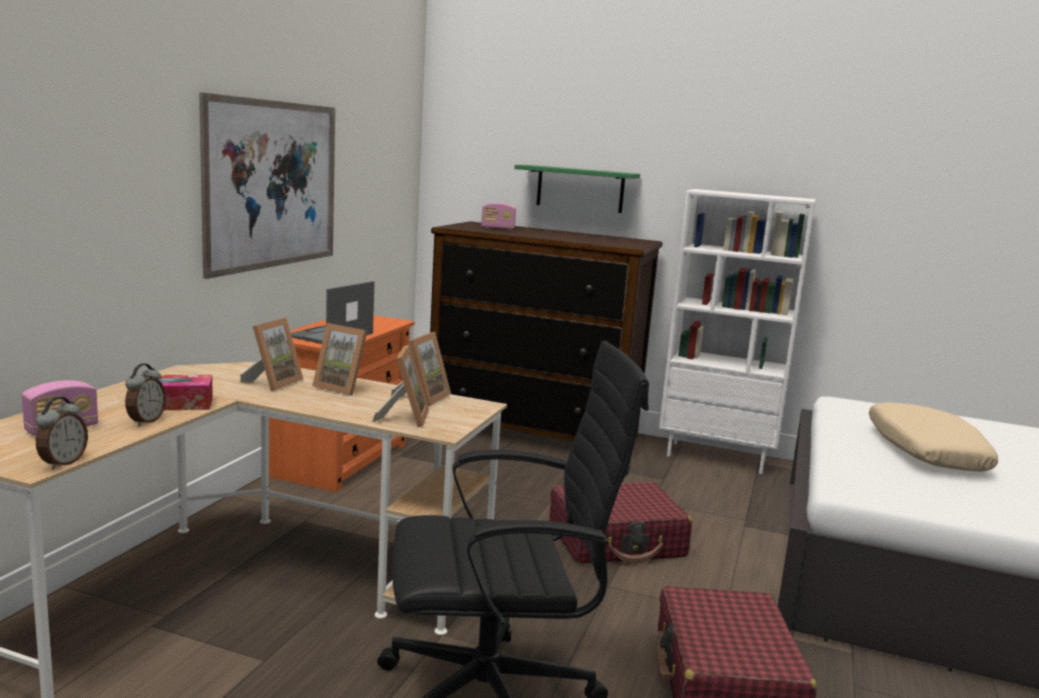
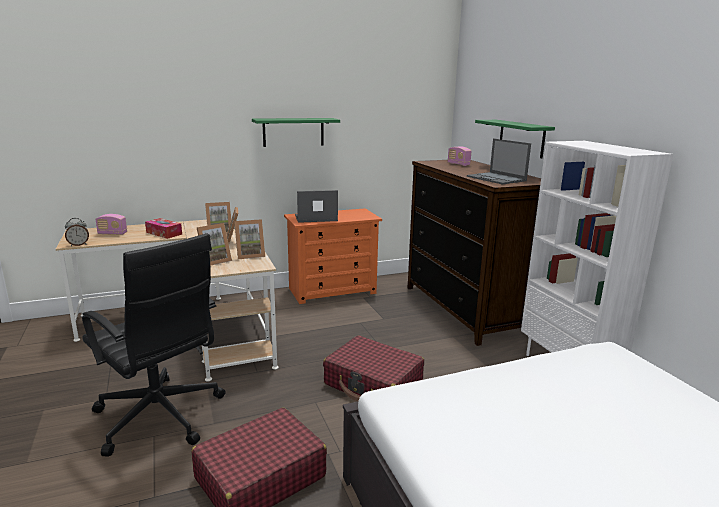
camera: 50 degrees right, 5 degrees up
(145, 421) = (138, 237): alarm clock -> none
(273, 185) = (293, 132): picture -> green shelf
(604, 241) = (496, 179): none -> laptop
(924, 451) = (559, 409): beige pillow -> none

